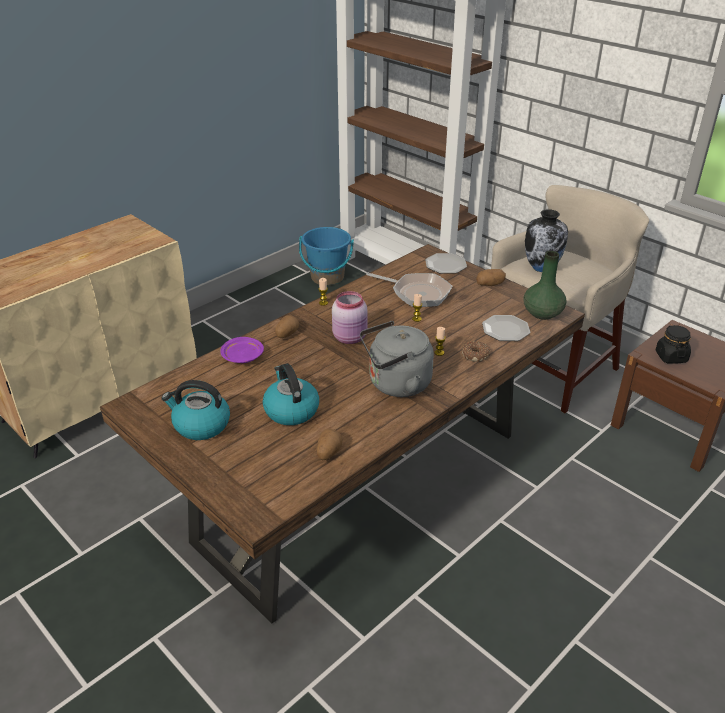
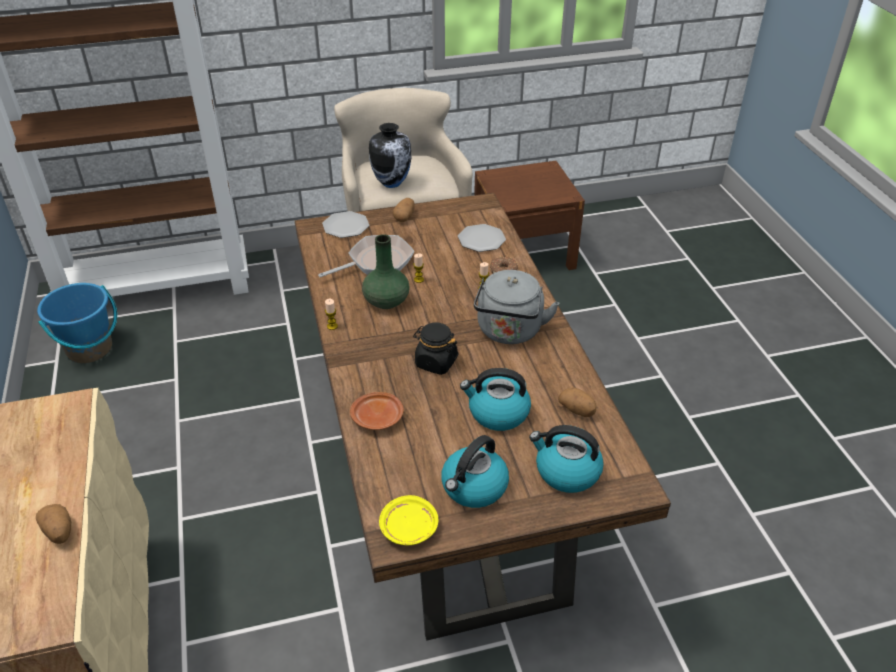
camera: 60 degrees left, 5 degrees up
(143, 408) = (409, 528): none -> yellow plate
(243, 357) = (378, 418): purple plate -> brown plate
(249, 468) = (566, 472): none -> kettle
(286, 334) = (365, 372): potato -> potato (59, 532)
(351, 338) = (412, 331): pink jar -> none
(542, 313) = (474, 211): green vase -> green vase (386, 301)
(671, 357) = (519, 196): black jar -> black jar (435, 362)

